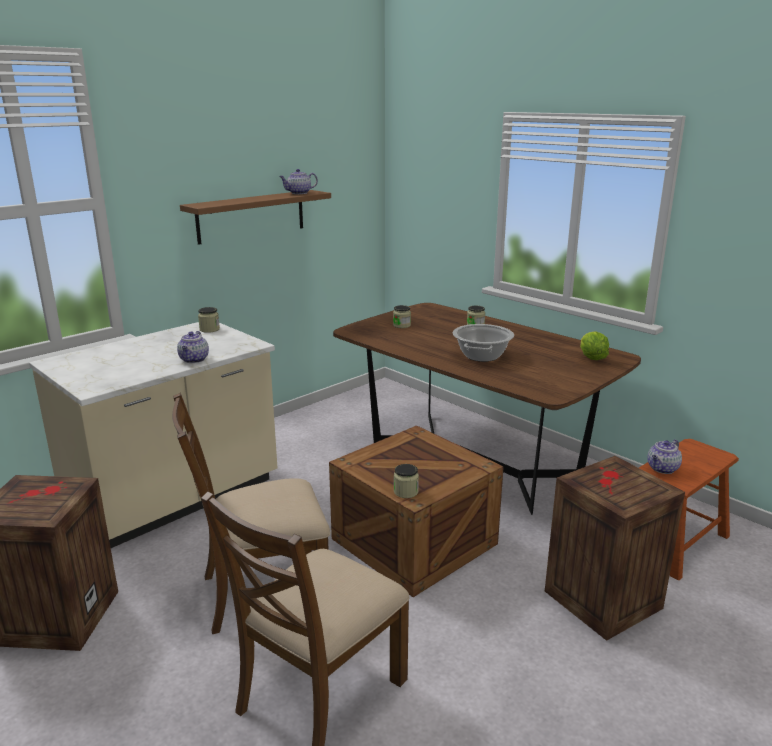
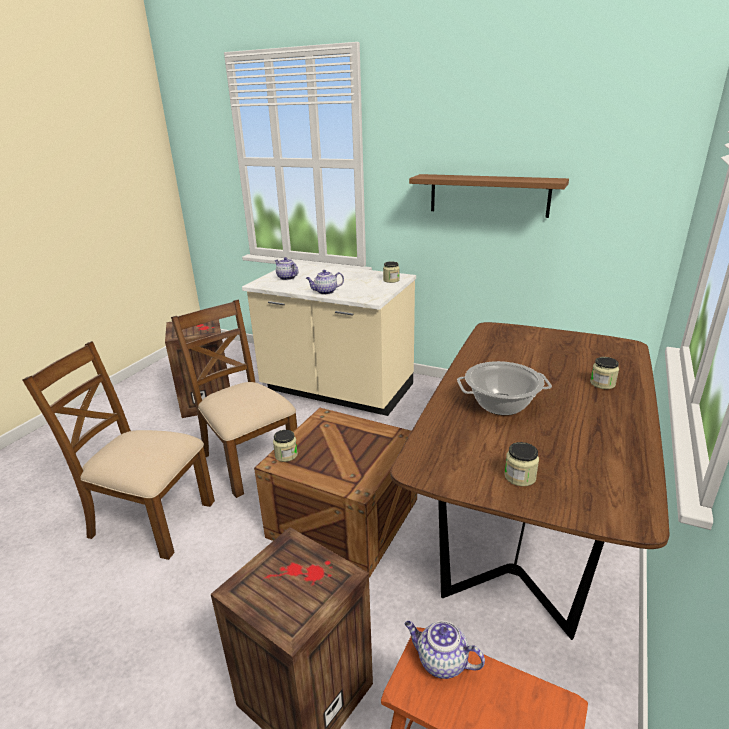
camera: 70 degrees right, 5 degrees up
(298, 193) = (536, 179): teapot -> teapot (286, 278)
(401, 325) = (541, 346): jar -> jar (520, 477)
(591, 358) = (591, 489): lettuce -> none

